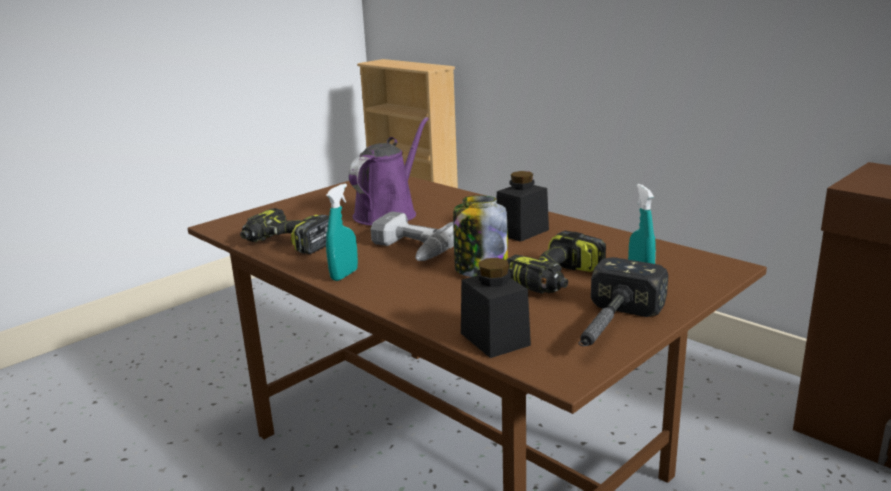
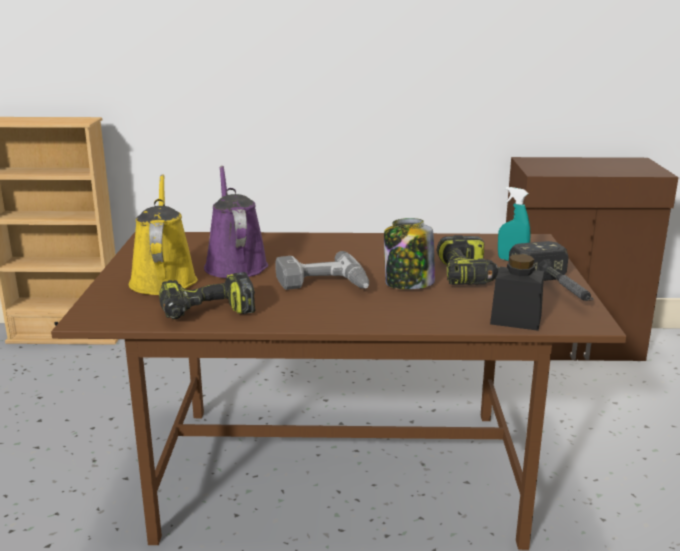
camera: 45 degrees left, 0 degrees up
(319, 211) = (163, 279): none -> yellow watering can
(344, 275) = (319, 318): turquoise spray bottle -> none
(522, 231) = (372, 251): black jar -> none

